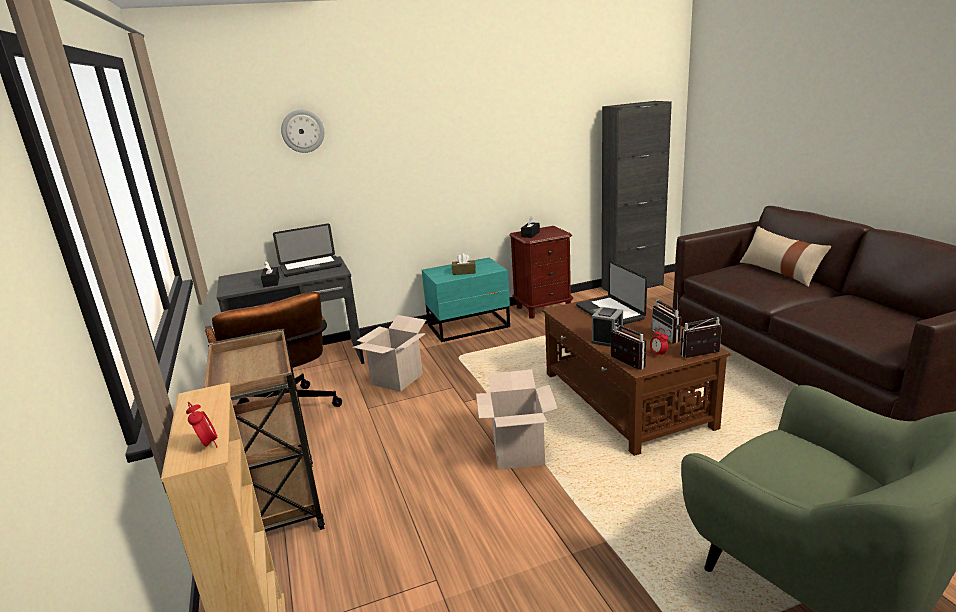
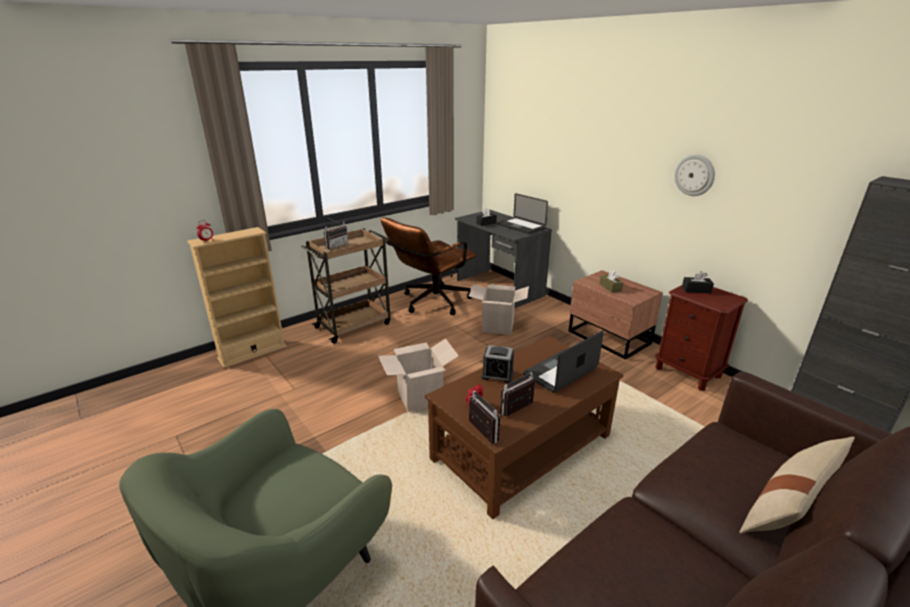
camera: 70 degrees right, 5 degrees up
(302, 131) = (553, 125): wall clock -> wall clock (694, 175)
(470, 326) = (609, 338): turquoise nightstand -> brown nightstand
(623, 364) = (448, 387): radio -> radio (335, 245)

